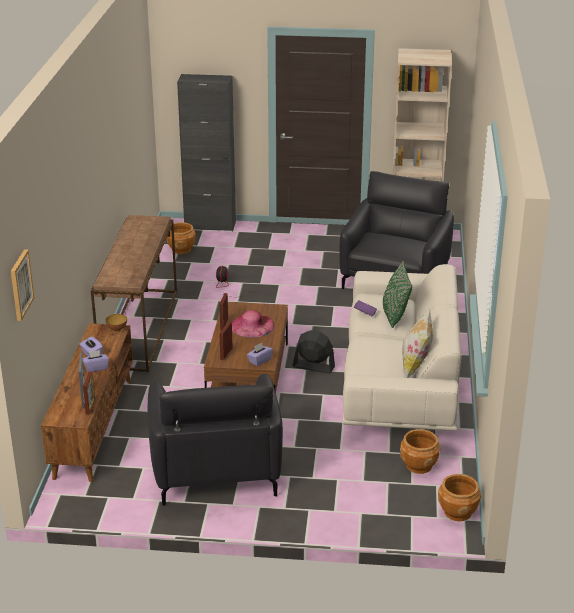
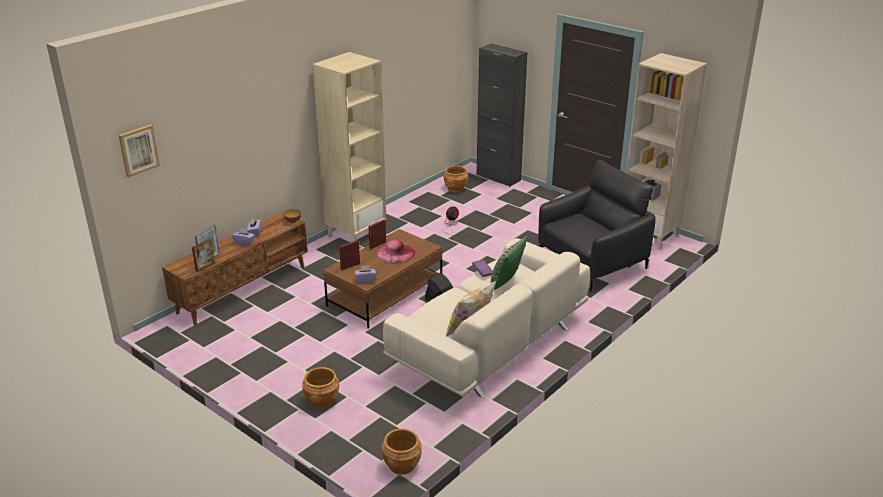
camera: 35 degrees right, 0 degrees up
(139, 328) = (356, 234): brown console table -> beige bookcase
(215, 468) = (278, 350): black armchair -> none
(418, 465) = (420, 414): brown planter -> brown planter (321, 400)

